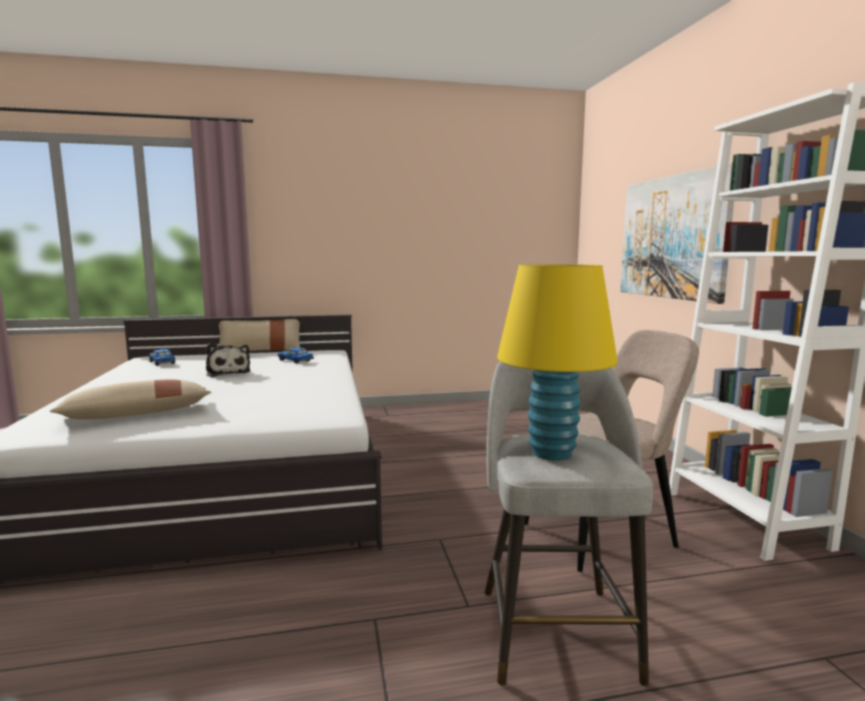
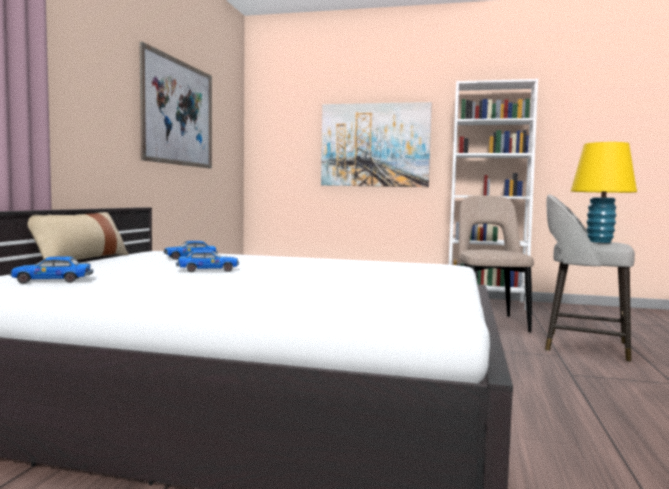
camera: 65 degrees left, 5 degrees down
(137, 414) = (386, 290): beige pillow -> none
(228, 372) = (207, 270): plush toy -> toy car
(436, 226) = (179, 113): none -> picture

